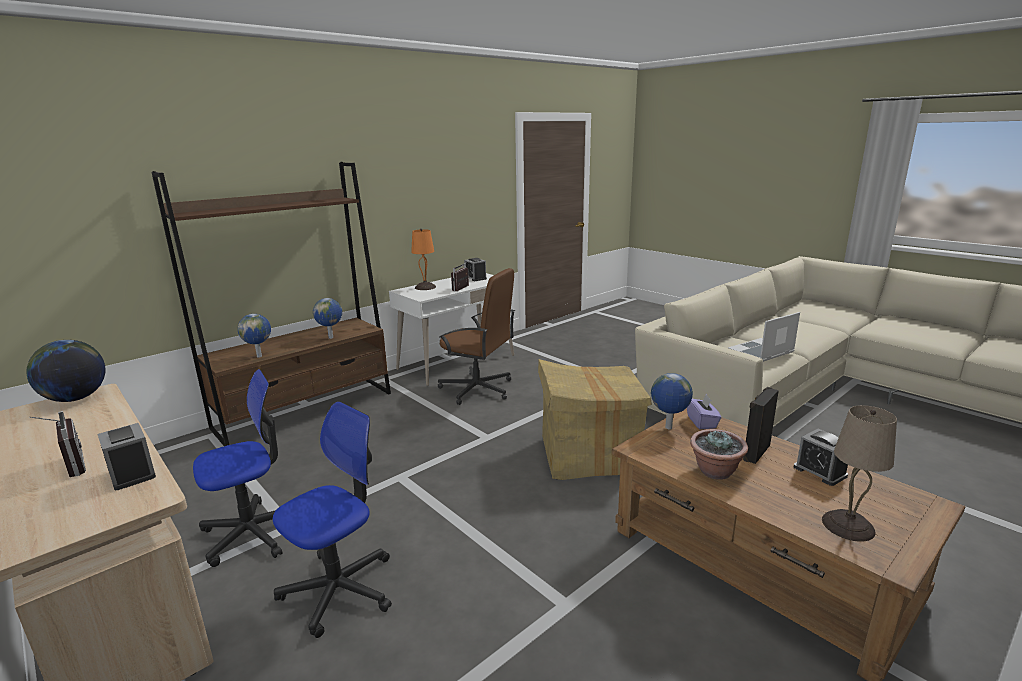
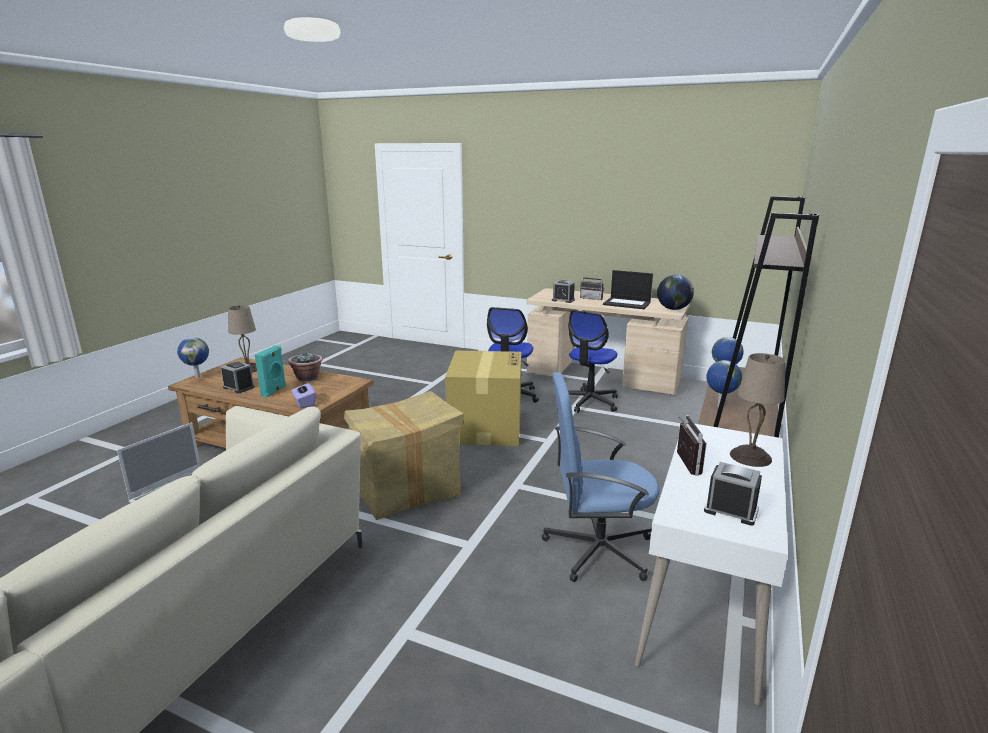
camera: 155 degrees right, 0 degrees up
(77, 430) = (627, 303): none -> laptop
(425, 287) = (751, 457): orange table lamp -> beige table lamp
(448, 520) = (485, 426): none -> cardboard box
(477, 389) = (596, 549): brown office chair -> blue office chair
(668, 428) = (332, 396): globe -> globe (198, 376)
(755, 452) = (274, 391): black speaker -> turquoise speaker

